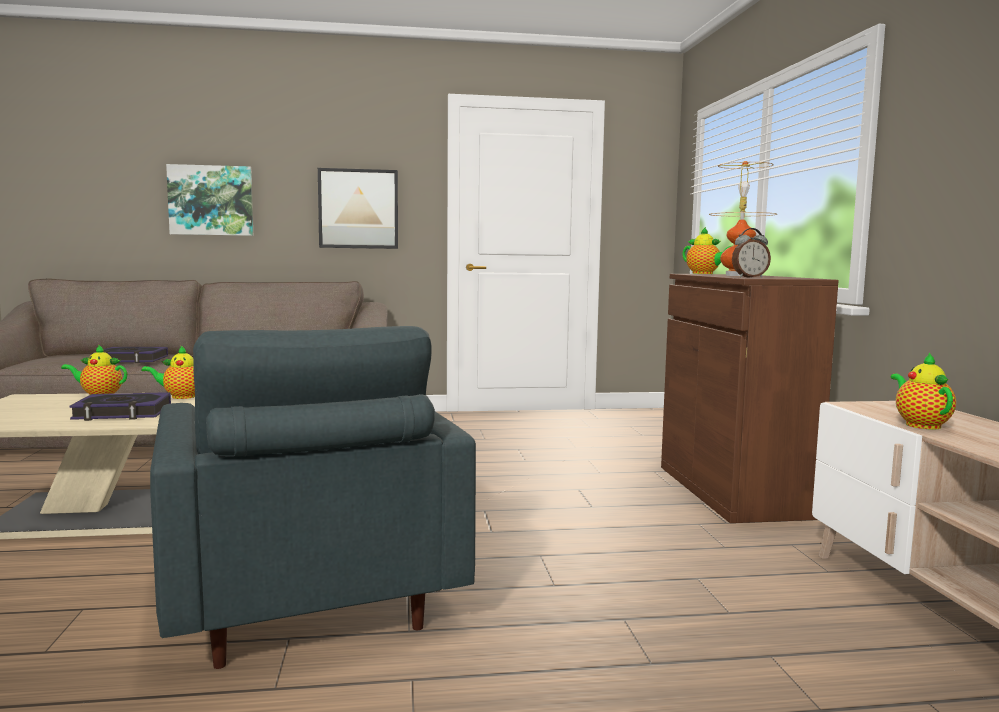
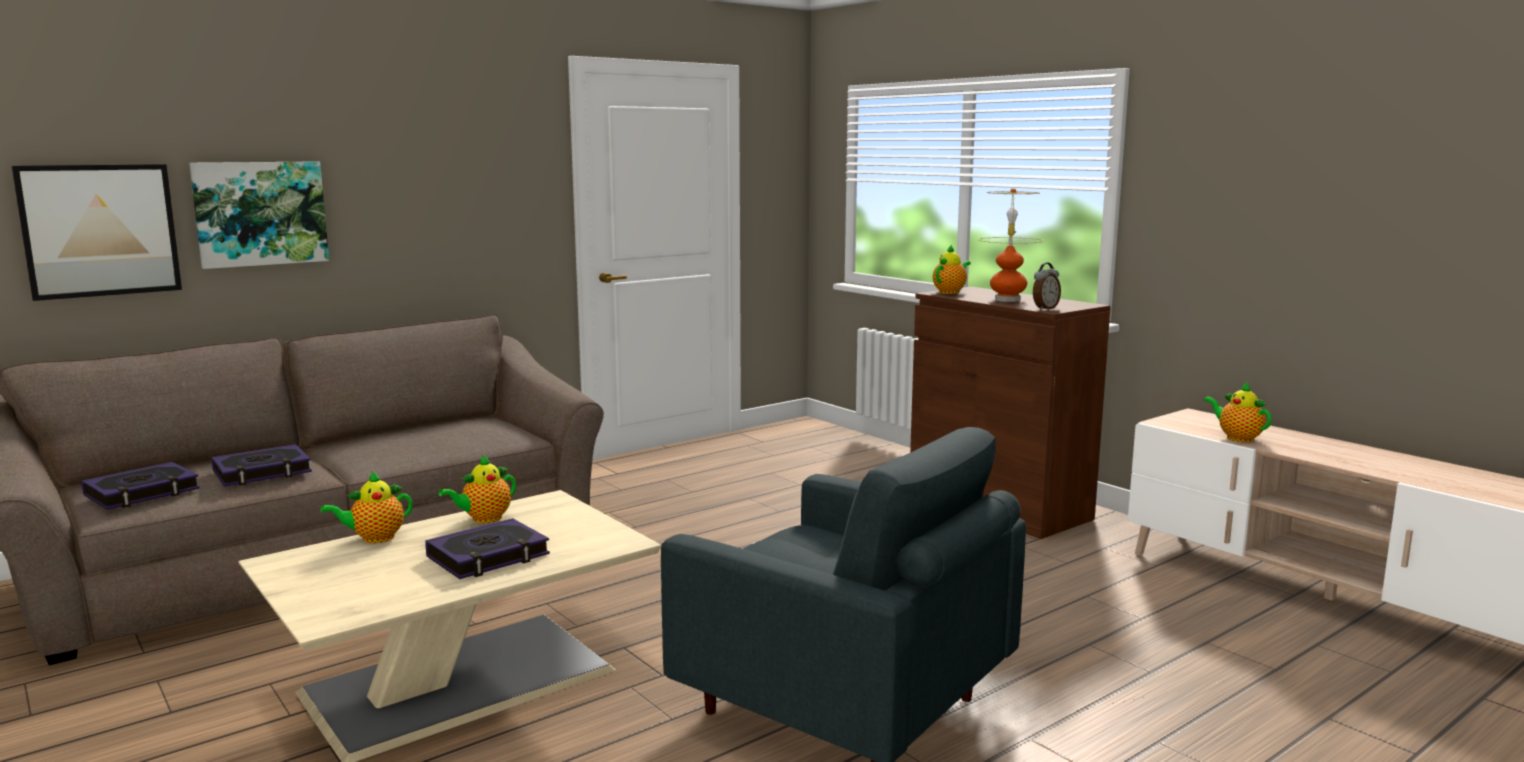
camera: 30 degrees left, 5 degrees up
(55, 360) = (142, 493): none -> book
(358, 209) = (467, 212): picture -> picture (100, 230)
(705, 274) = (950, 292): teapot -> teapot turned 60 degrees counterclockwise

